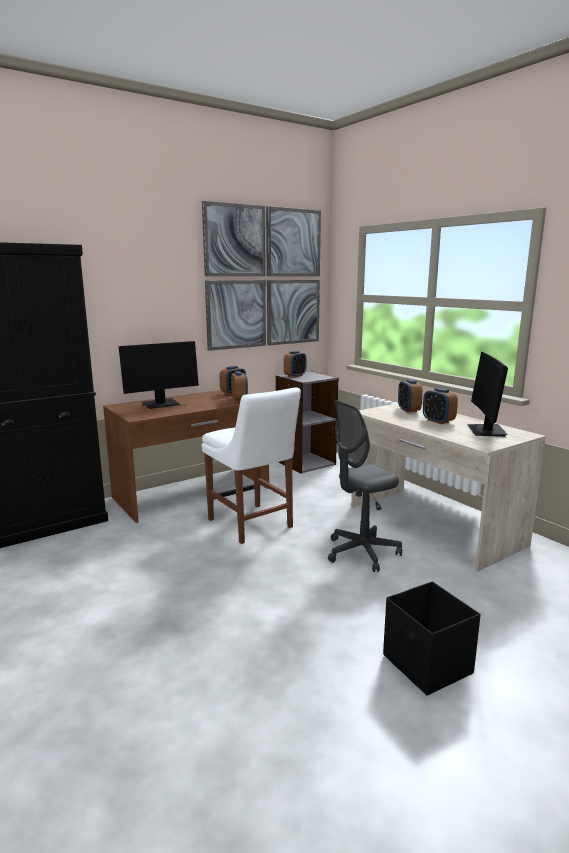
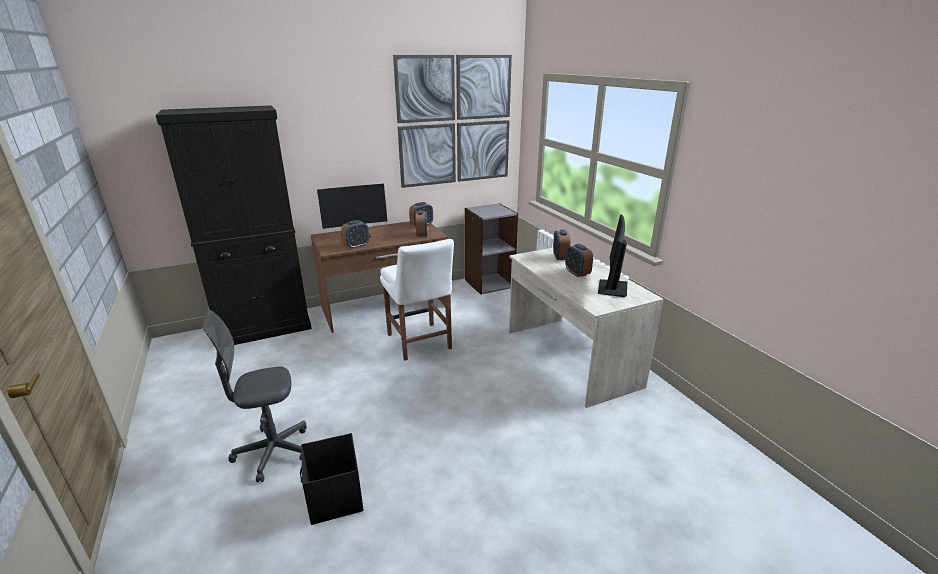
camera: 10 degrees right, 10 degrees up
(295, 376) = (481, 209): alarm clock -> alarm clock (356, 246)
(362, 552) = (497, 379): grey office chair -> grey office chair (273, 452)
(427, 665) = (502, 488): black storage box -> black storage box (335, 498)

